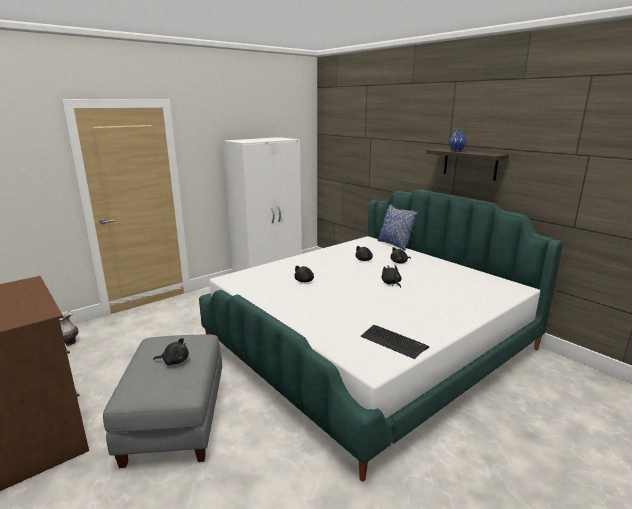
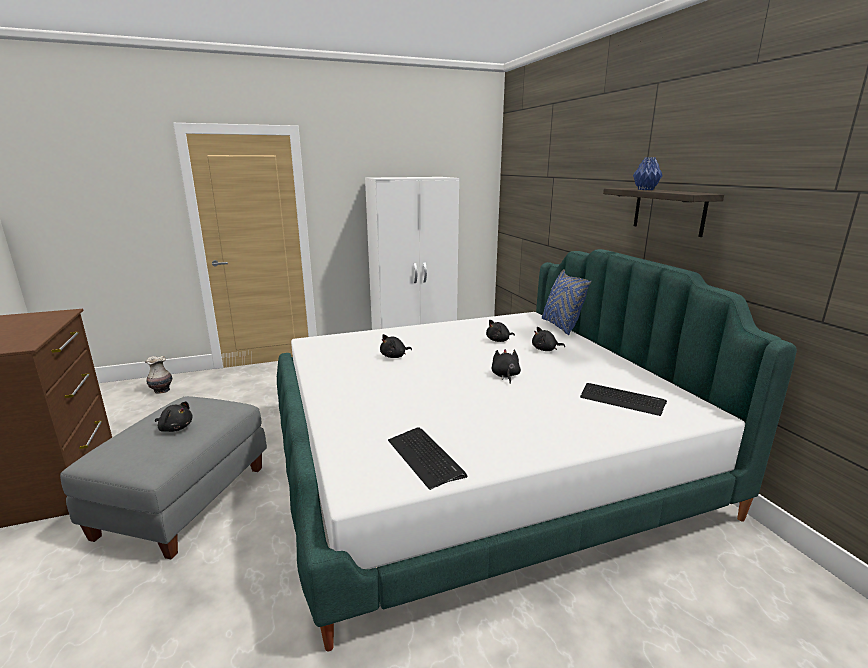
camera: 20 degrees right, 0 degrees up
(470, 287) = (622, 400): none -> keyboard

